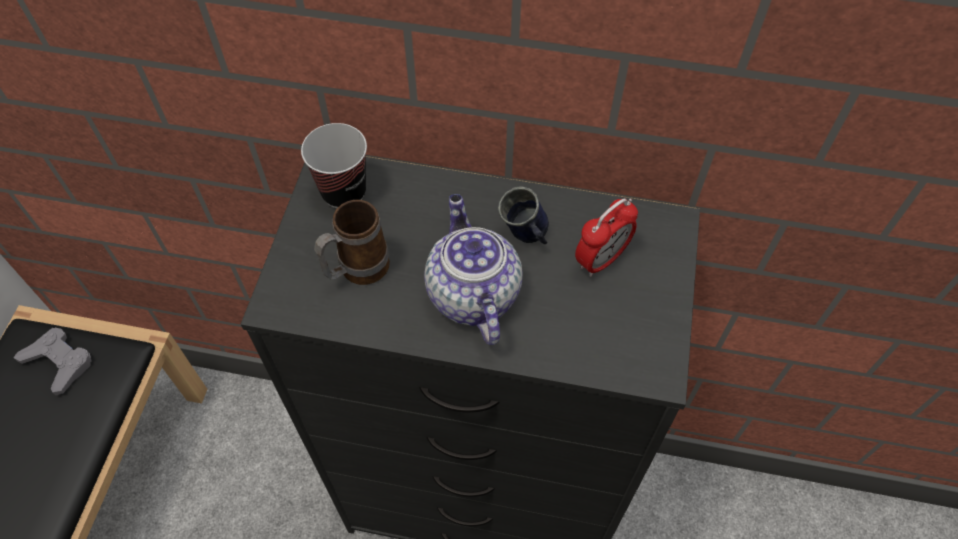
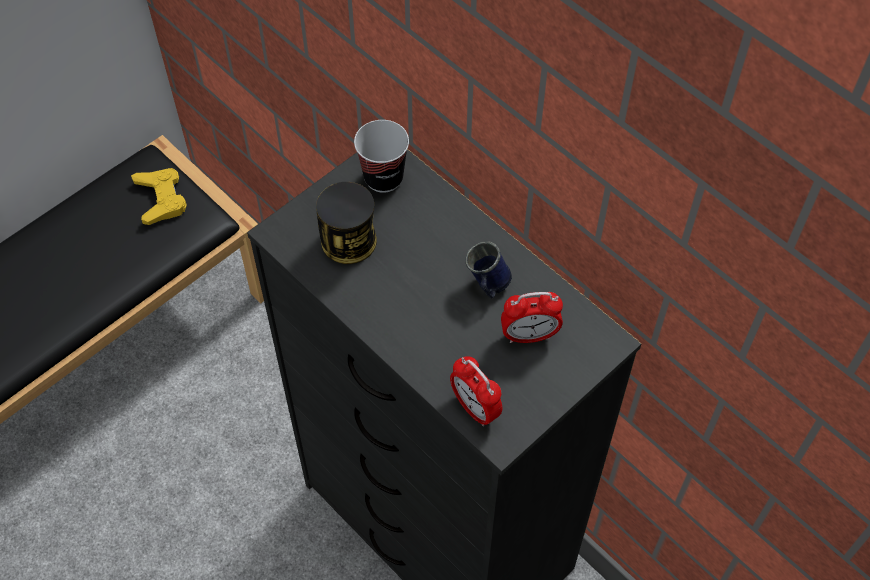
camera: 35 degrees right, 0 degrees up
(59, 362) = (161, 199): grey game controller -> yellow game controller
(356, 271) = (348, 241): mug -> can
(471, 293) = (415, 303): teapot -> none
(611, 359) = (475, 408): none -> alarm clock

